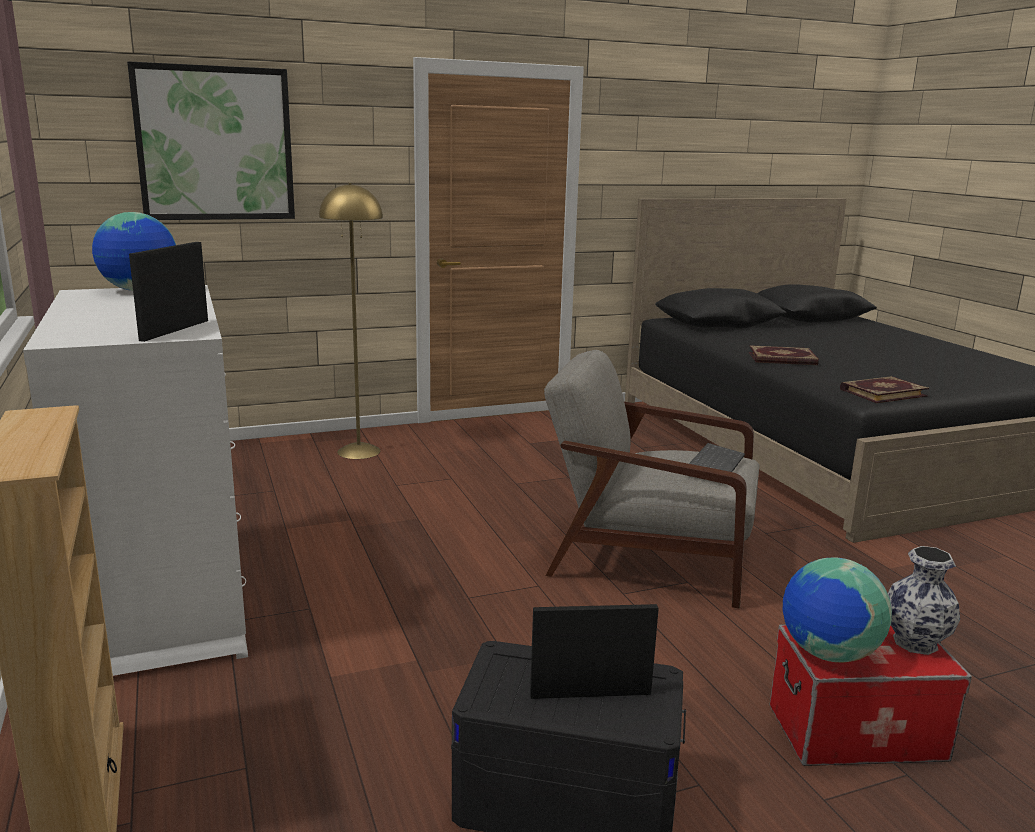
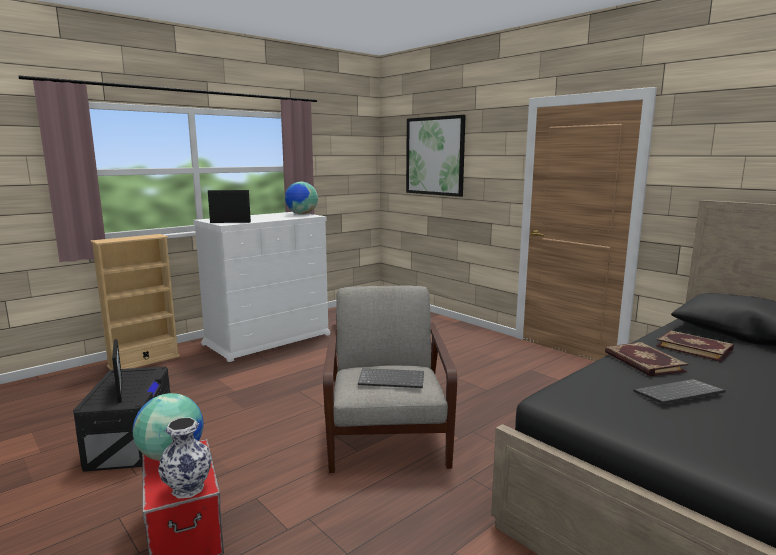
camera: 70 degrees right, 5 degrees down
(359, 451) = (451, 334): yellow floor lamp -> none
(856, 368) = (679, 394): none -> keyboard
(882, 392) = (590, 406): book -> book (694, 348)

